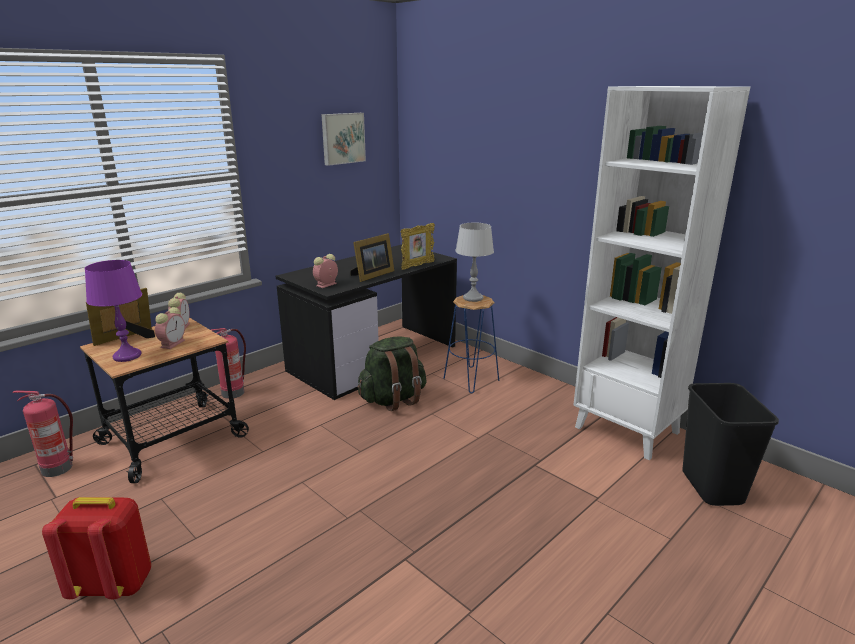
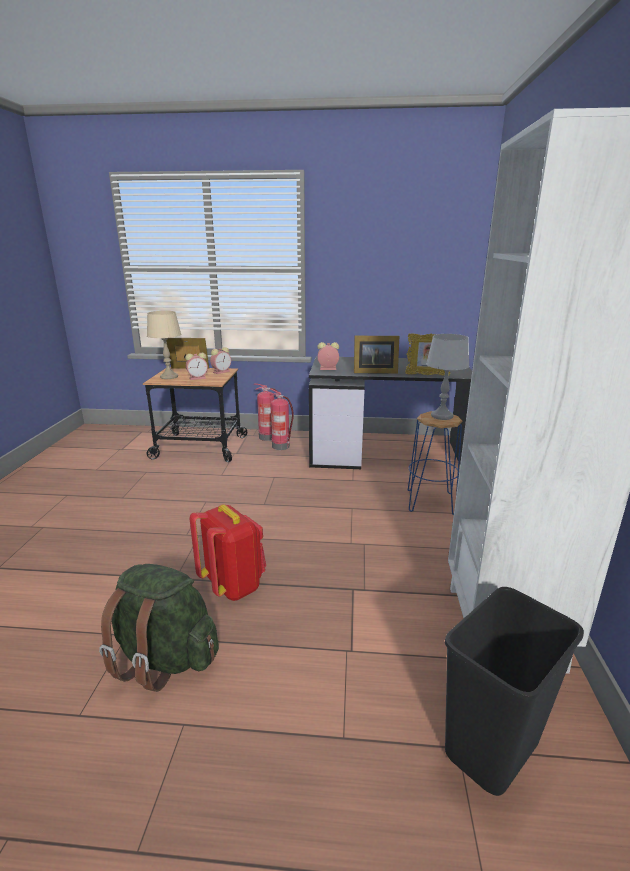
camera: 50 degrees right, 0 degrees up
(59, 468) = (144, 437): fire extinguisher -> fire extinguisher (281, 446)
(114, 584) = (69, 496): red backpack -> red backpack (233, 585)
(127, 356) = (169, 377): purple table lamp -> beige table lamp
(342, 138) = (413, 246): picture -> none
(393, 399) = (344, 485): green backpack -> green backpack (165, 658)

